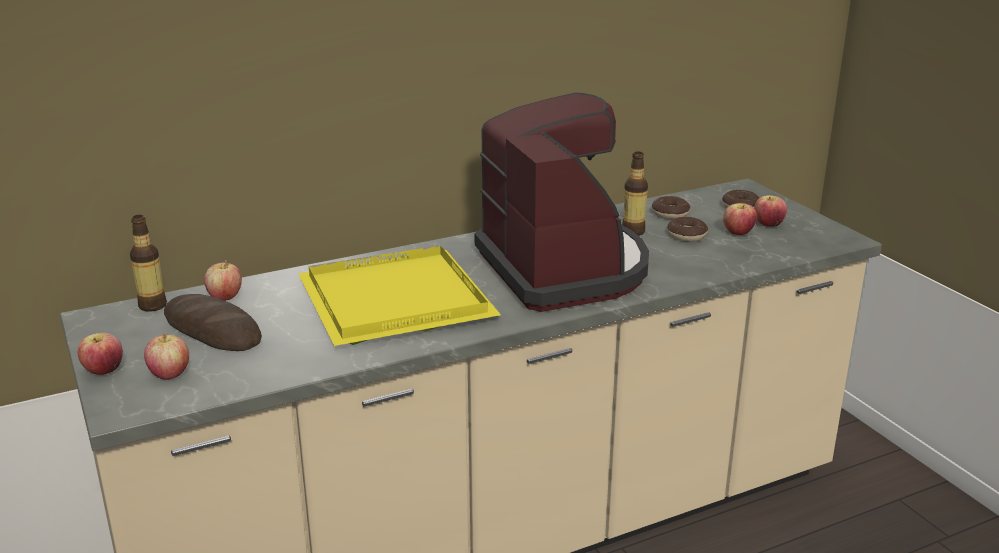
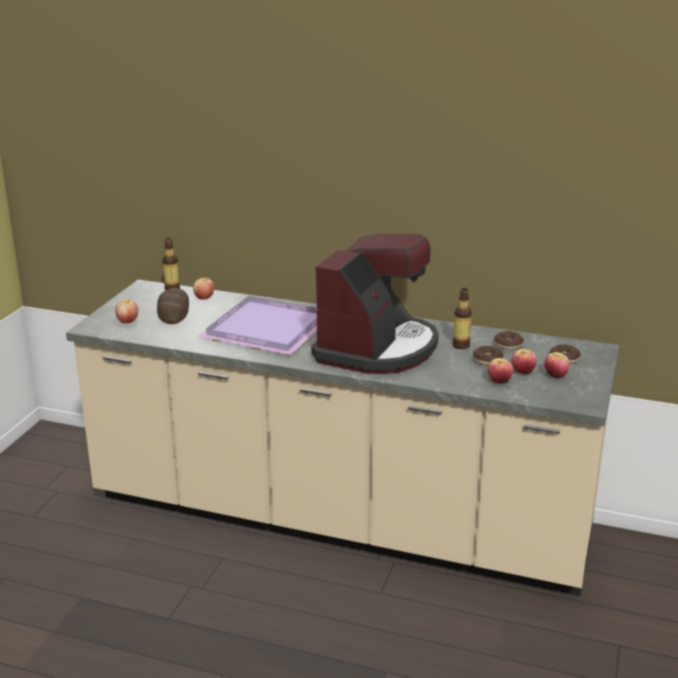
camera: 45 degrees right, 0 degrees up
(103, 371) = (110, 310): apple -> apple (499, 381)
(393, 302) = (265, 329): yellow tray -> purple tray

